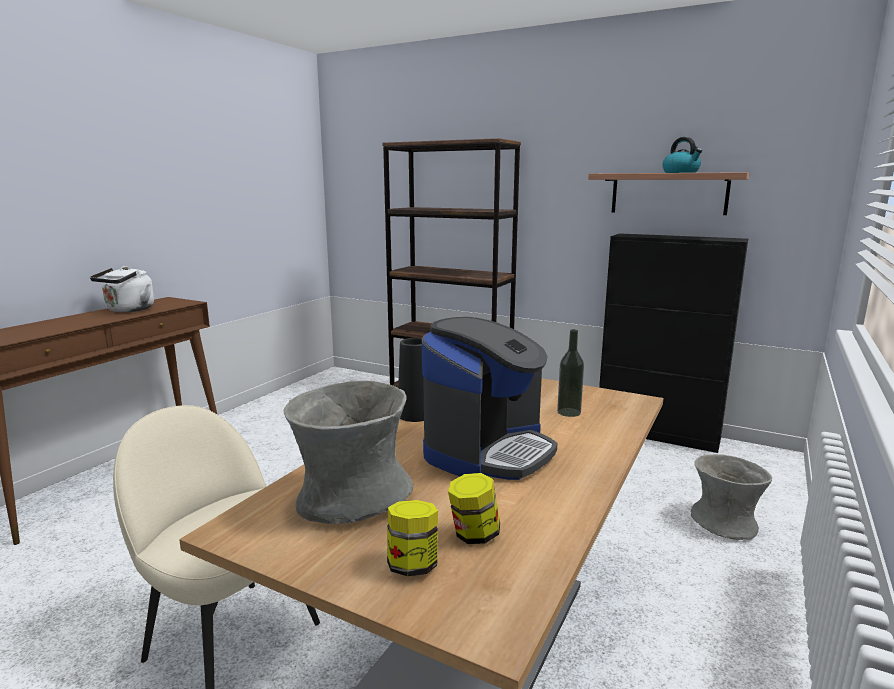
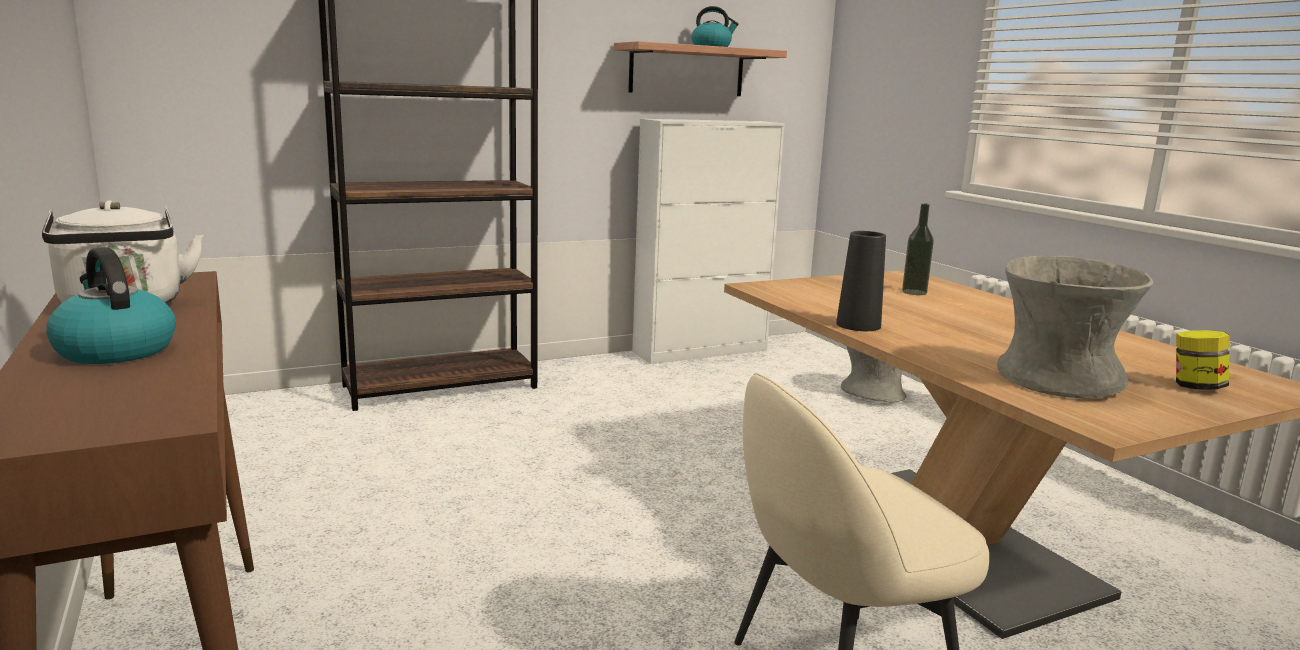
camera: 55 degrees left, 0 degrees up
(66, 323) = (115, 350): none -> kettle
(474, 534) = (1149, 364): jar -> none
(488, 451) = (983, 327): coffee machine -> none
(658, 434) = (701, 351): black cabinet -> white cabinet

